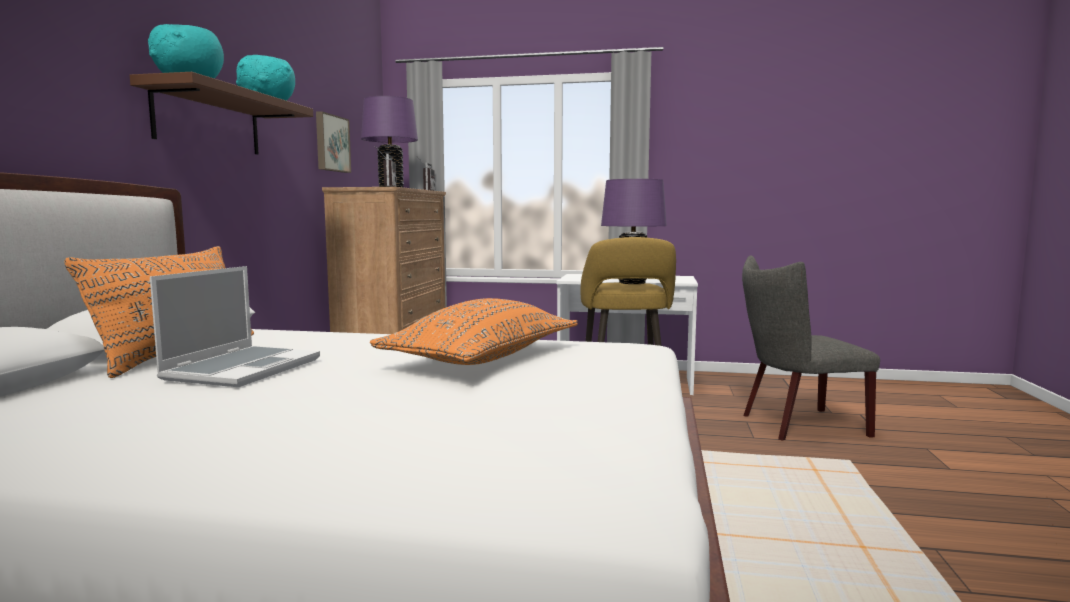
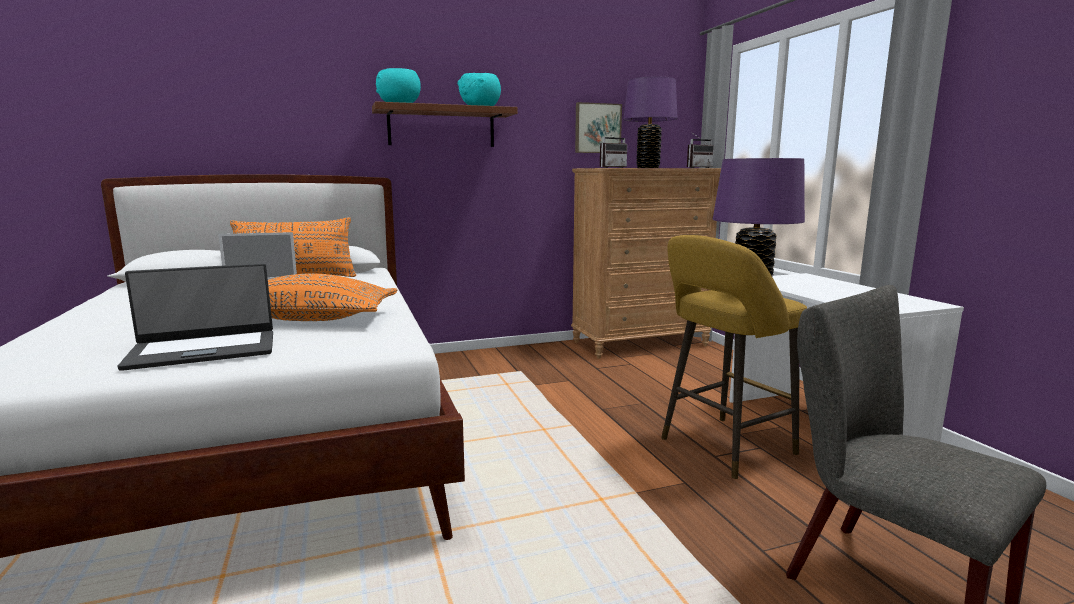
camera: 60 degrees right, 5 degrees up
(584, 390) = (204, 350): none -> laptop

